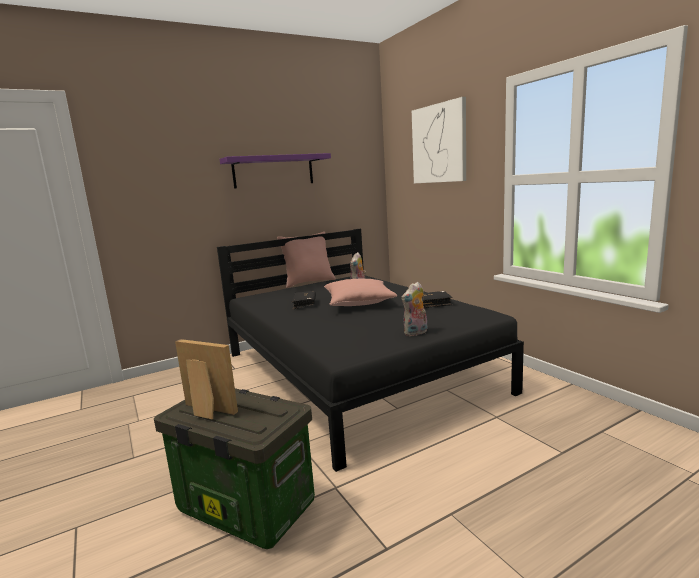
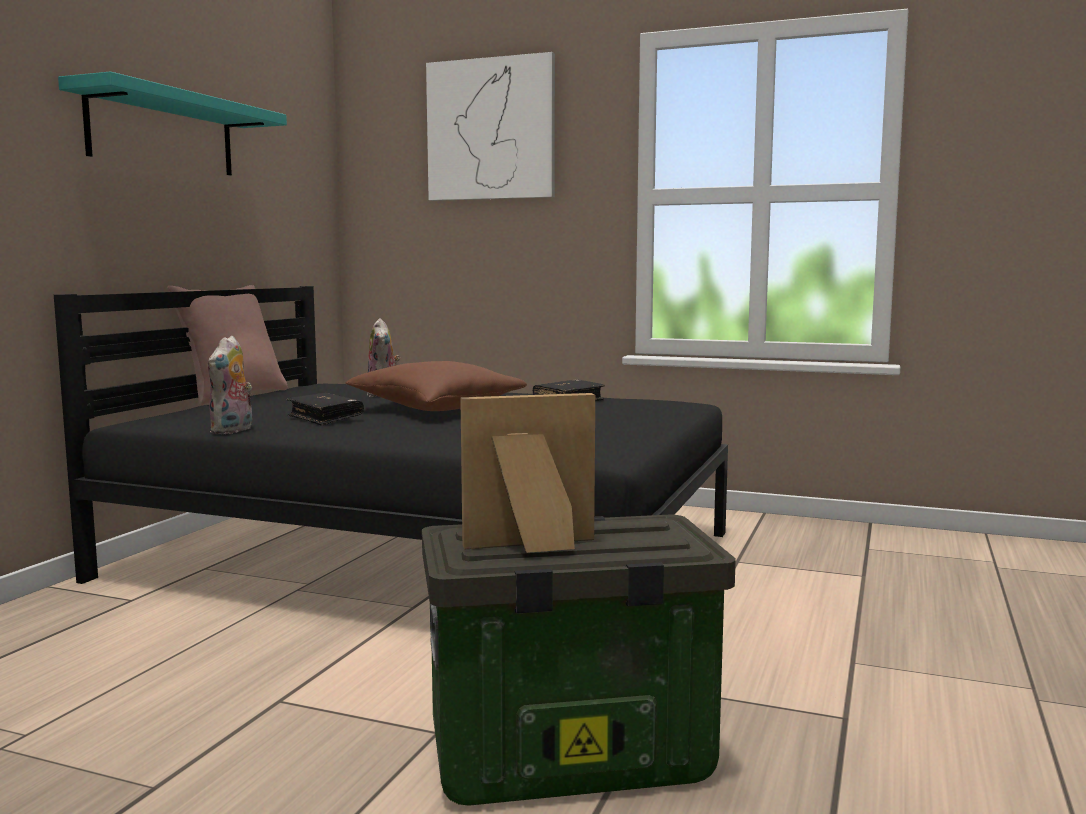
camera: 40 degrees left, 5 degrees down
(273, 171) = (162, 133): purple shelf -> turquoise shelf
(359, 302) = (436, 408): pink pillow -> brown pillow
(416, 333) = (637, 427): plush toy -> plush toy (233, 430)

